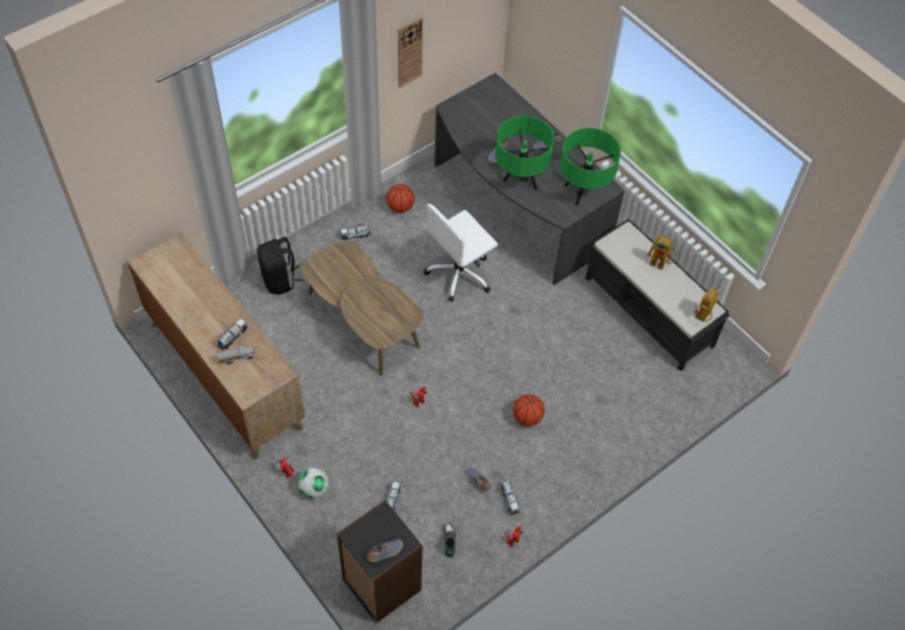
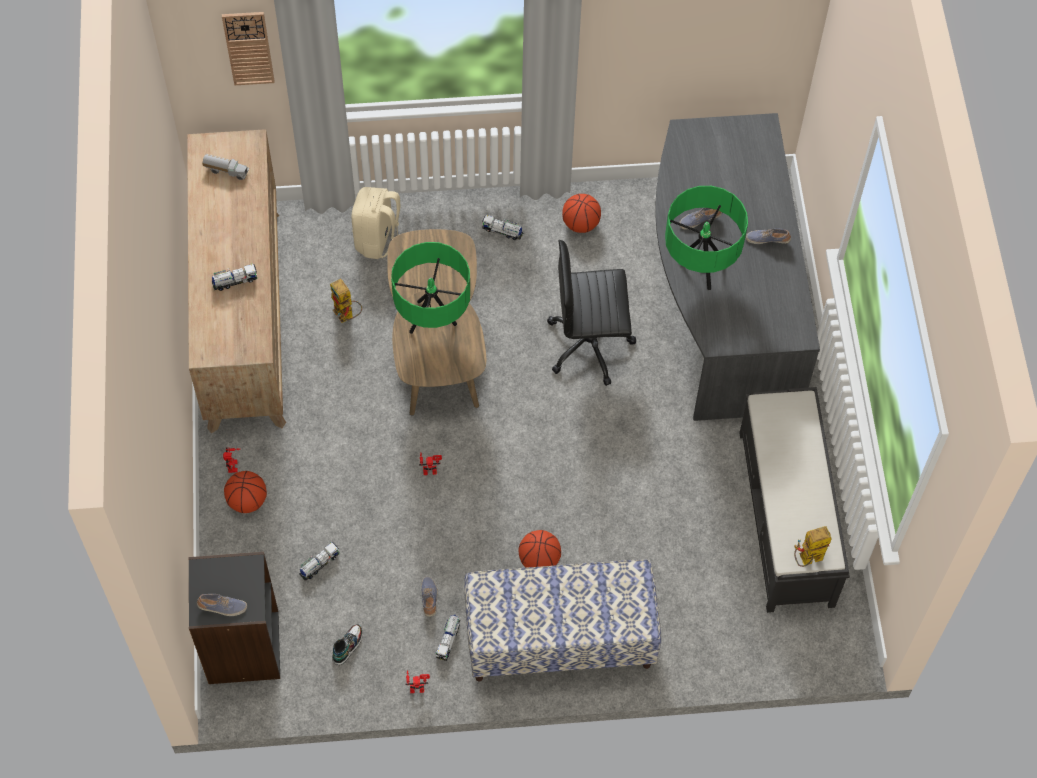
camera: 35 degrees right, 5 degrees up
(236, 357) = (223, 306): toy truck -> toy truck (226, 170)
(279, 280) = (378, 240): black backpack -> beige backpack
(314, 489) = (247, 501): football -> basketball
(409, 52) = (643, 41): wall clock -> wall clock (248, 48)
(460, 274) = (590, 344): white office chair -> black office chair
(576, 458) = (559, 640): none -> bench
(583, 192) = (765, 324): green table lamp -> green table lamp (433, 321)
(661, 263) = (810, 465): toy robot -> toy robot (347, 315)

